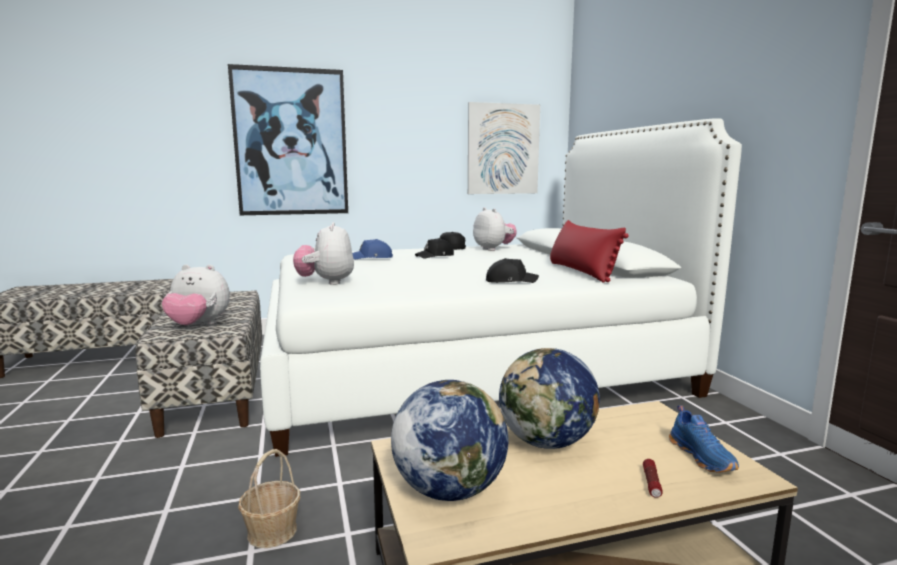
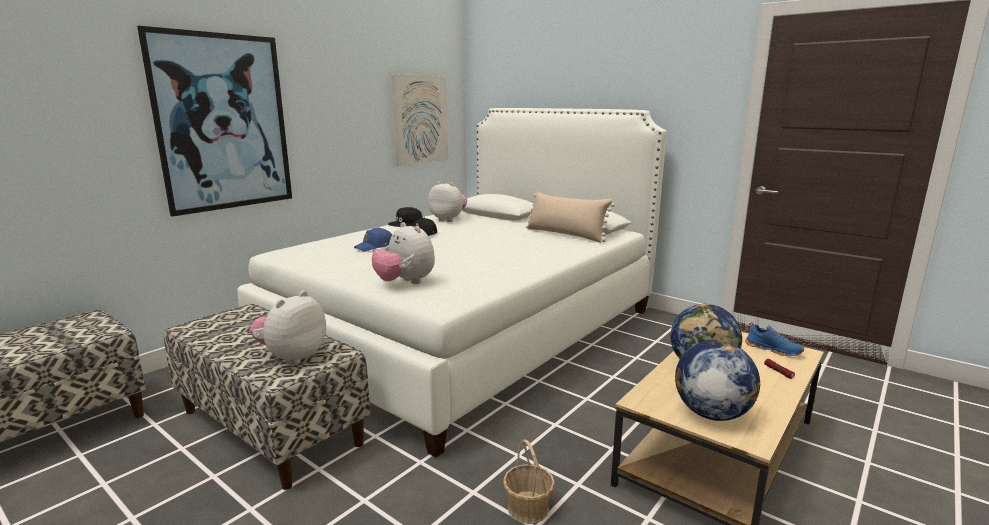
camera: 35 degrees left, 5 degrees up
(198, 326) = (292, 357): plush toy -> plush toy turned 150 degrees clockwise
(510, 281) = (541, 252): black cap -> none
(581, 272) = (565, 234): red pillow -> beige pillow

